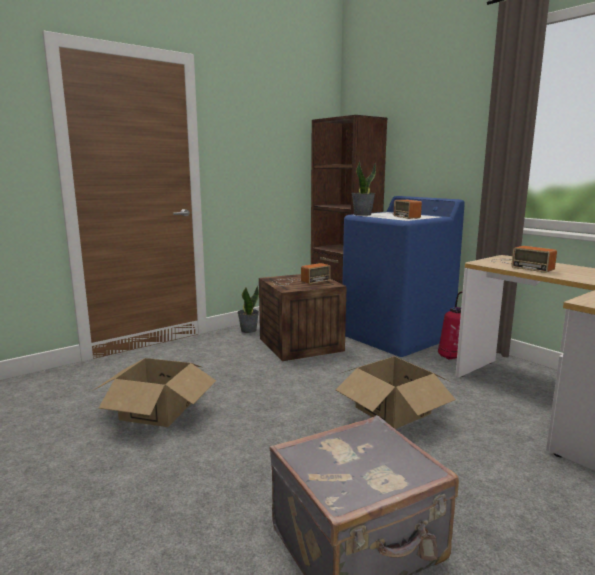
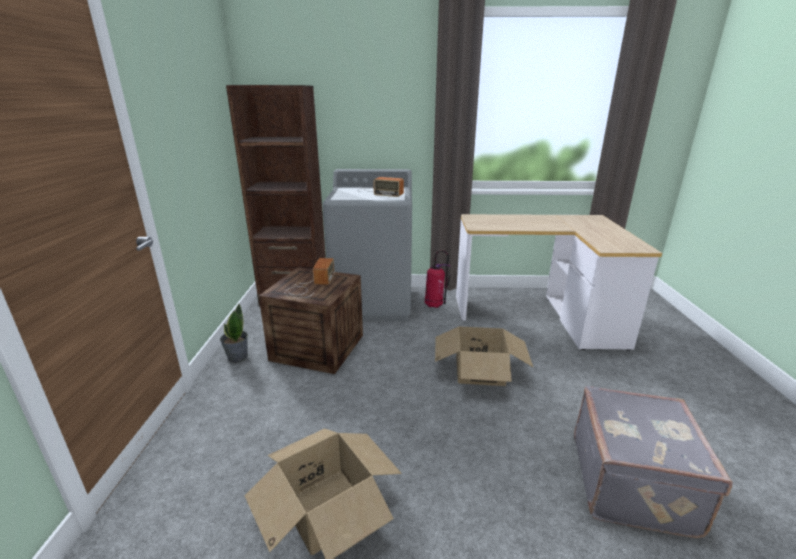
camera: 50 degrees left, 10 degrees up
(362, 214) = (340, 197): potted plant -> none
(397, 337) = (374, 302): blue washing machine -> grey washing machine
(520, 265) = (498, 223): radio -> none

